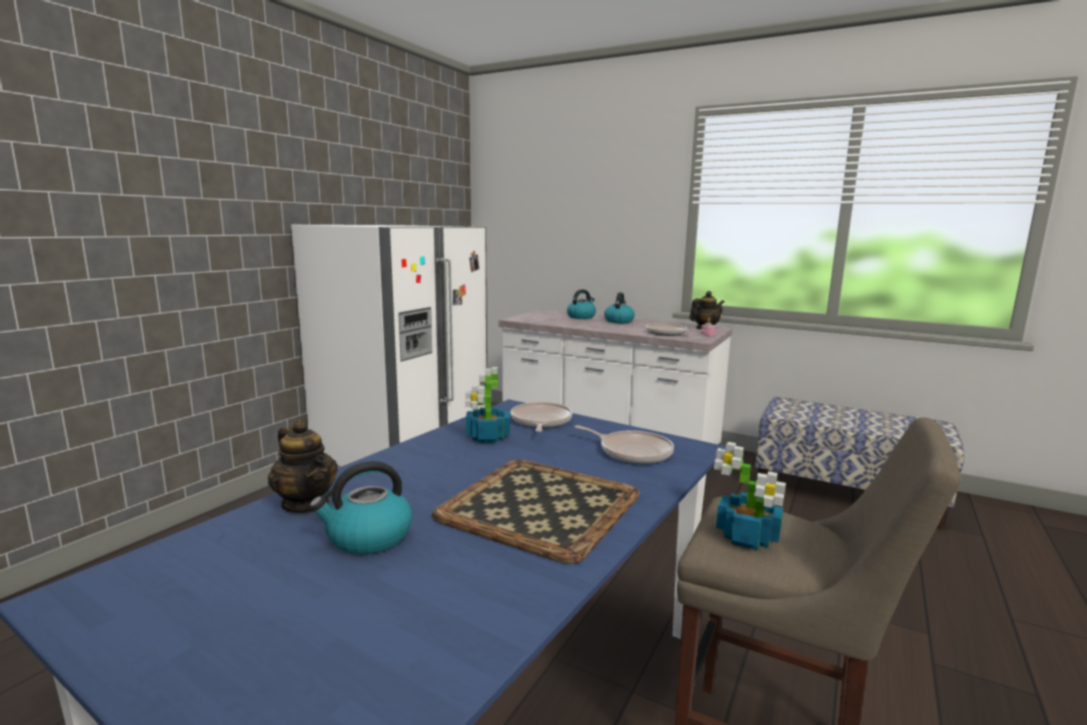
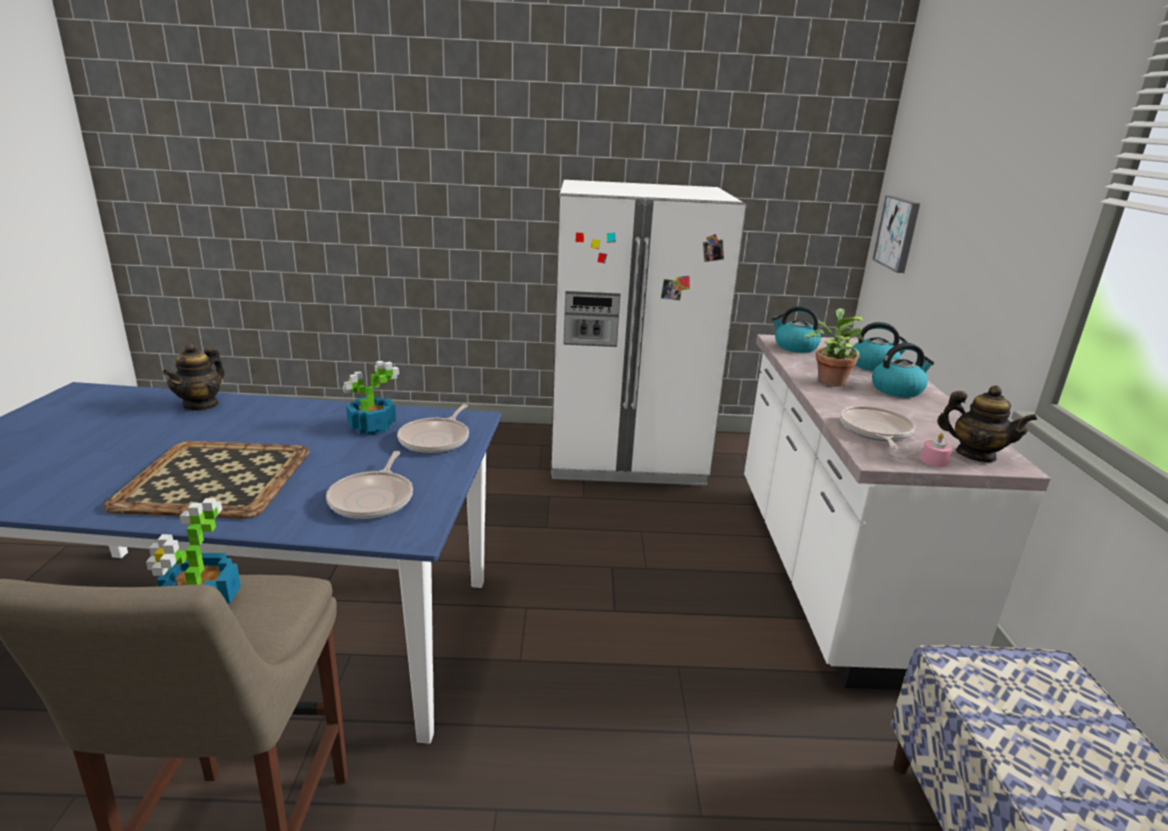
camera: 60 degrees right, 10 degrees up
(368, 537) = (149, 435): kettle -> kettle (794, 347)
(508, 246) = (898, 233): none -> picture
(540, 421) = (436, 439): frying pan -> frying pan turned 135 degrees clockwise
(594, 325) = (829, 381): none -> potted plant

